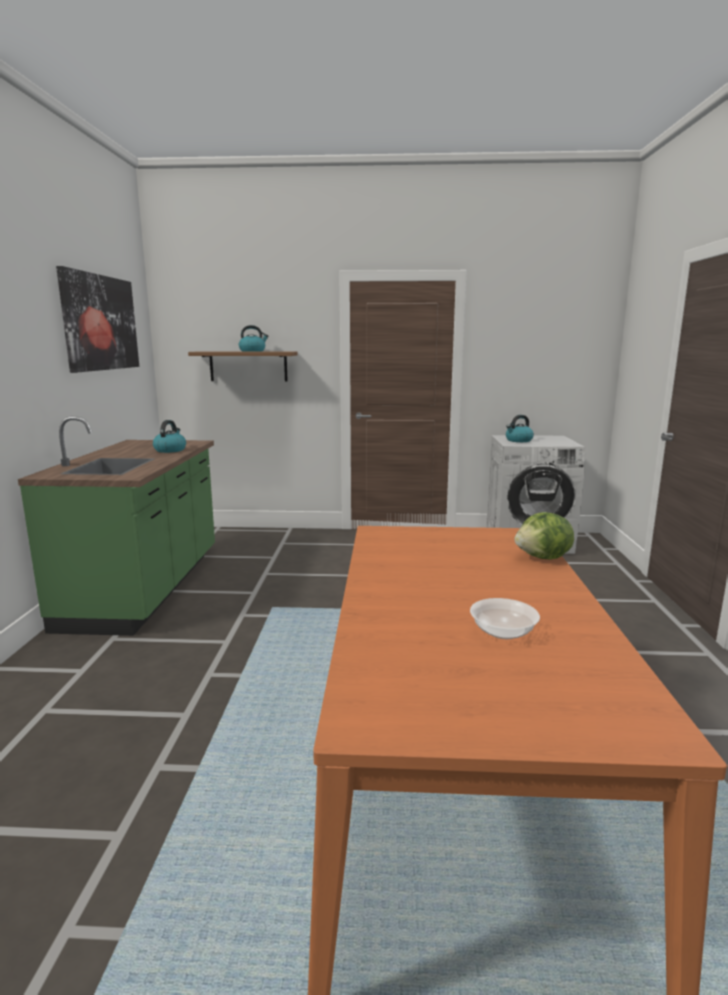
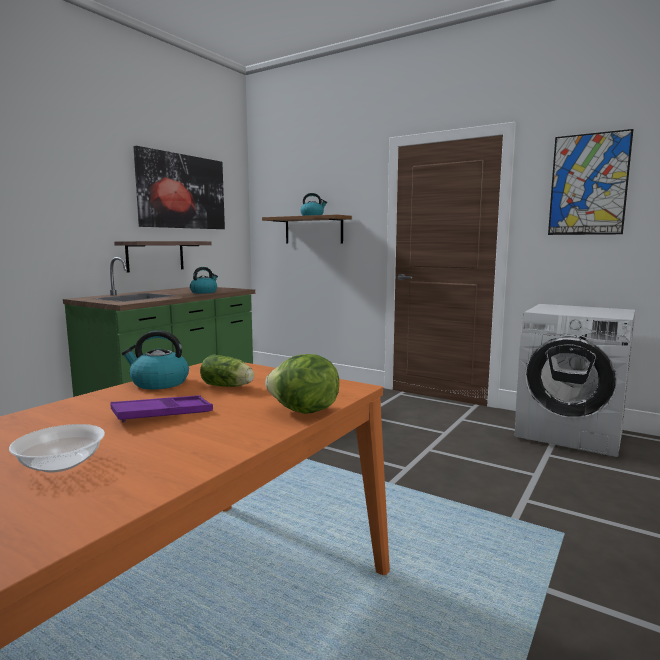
camera: 30 degrees right, 5 degrees down
(86, 408) = (155, 256): none -> shelf
(442, 550) = (228, 386): none -> lettuce
(462, 582) = (163, 414): none -> purple tray
(518, 440) = (557, 309): kettle -> kettle (159, 383)
(527, 332) = (588, 184): none -> picture

